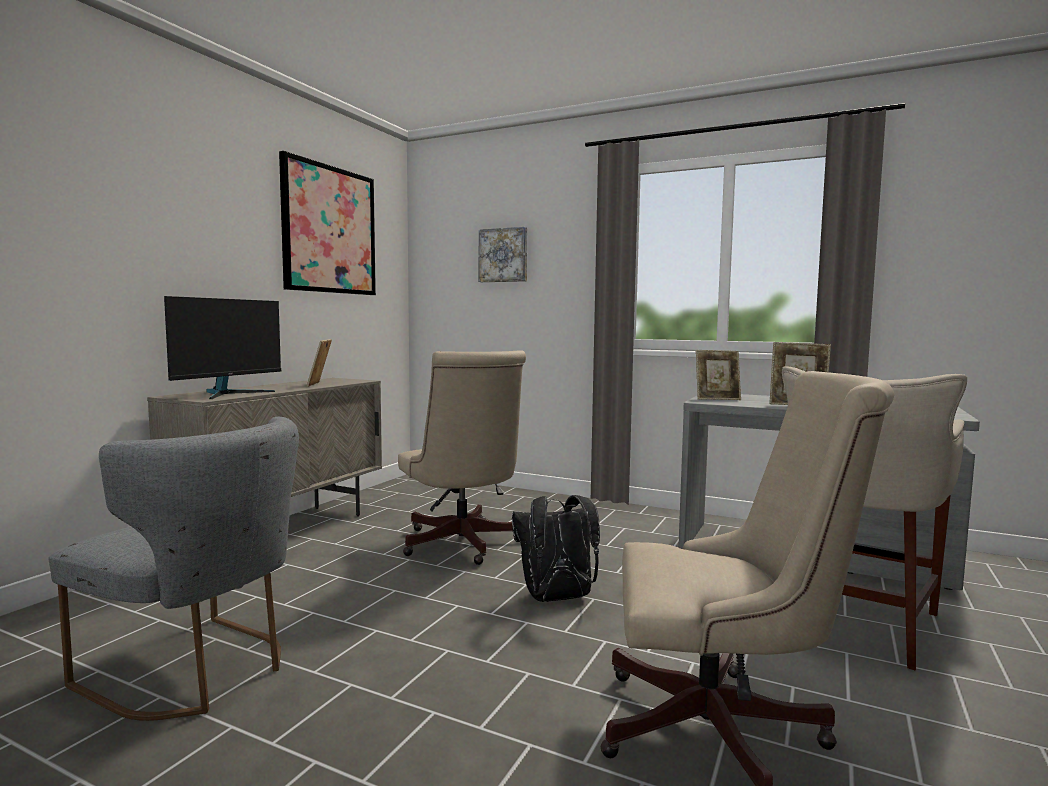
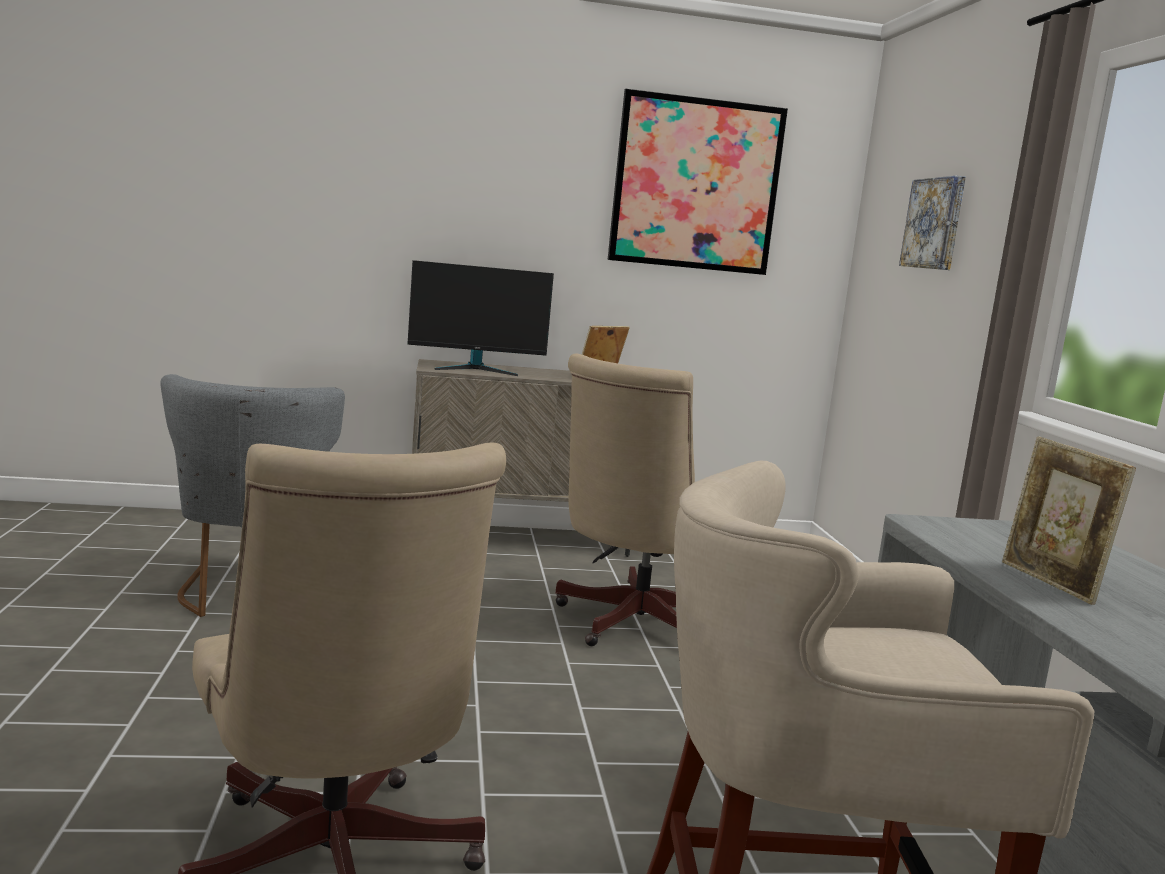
camera: 55 degrees right, 5 degrees up
(556, 599) = (556, 710): black backpack -> none
(717, 399) = (986, 531): picture frame -> none

